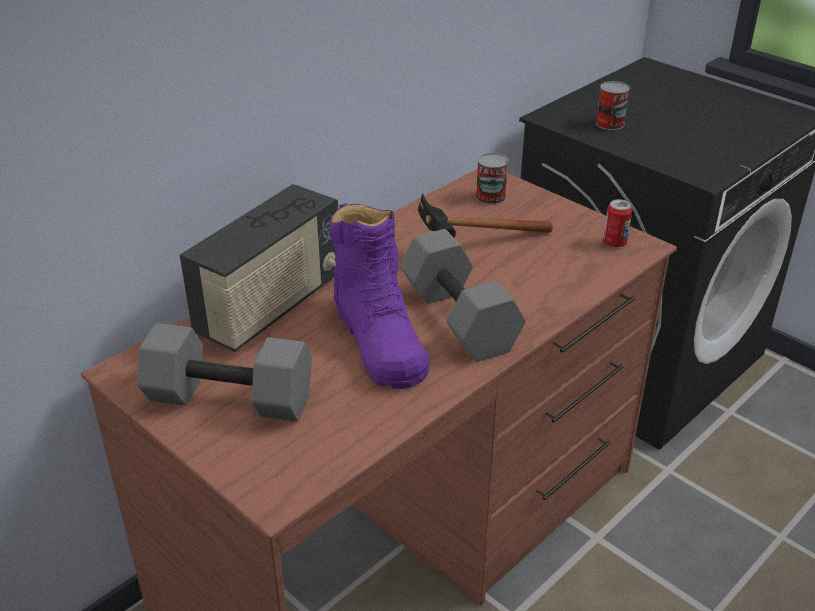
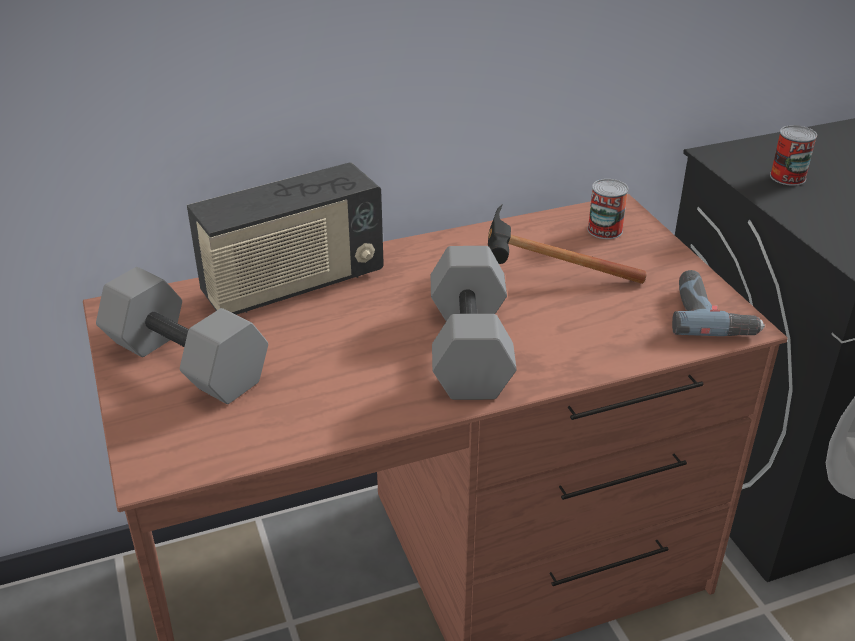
camera: 25 degrees right, 0 degrees up
(379, 340) = (370, 347): purple boot -> none
(614, 243) = (711, 314): can -> power drill

